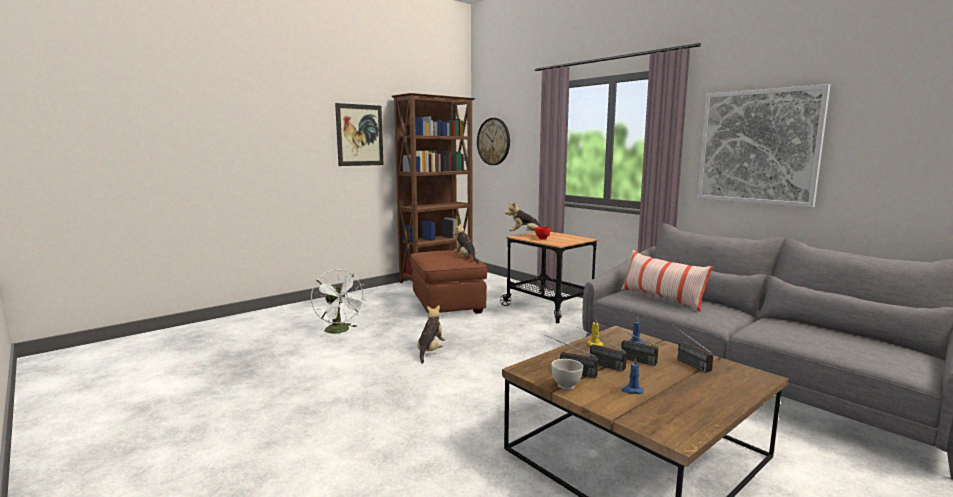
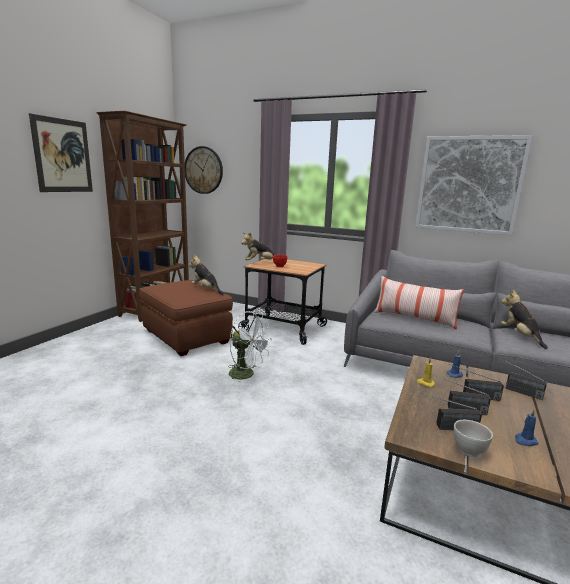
camera: 25 degrees left, 5 degrees up
(340, 331) = (84, 392): white fan -> white fan (247, 375)
(430, 351) = (209, 400): plush toy -> plush toy (520, 336)

